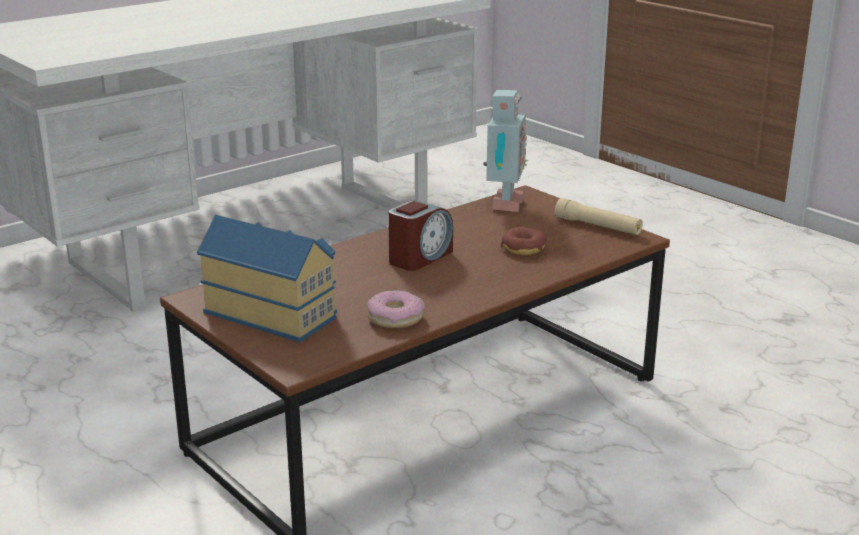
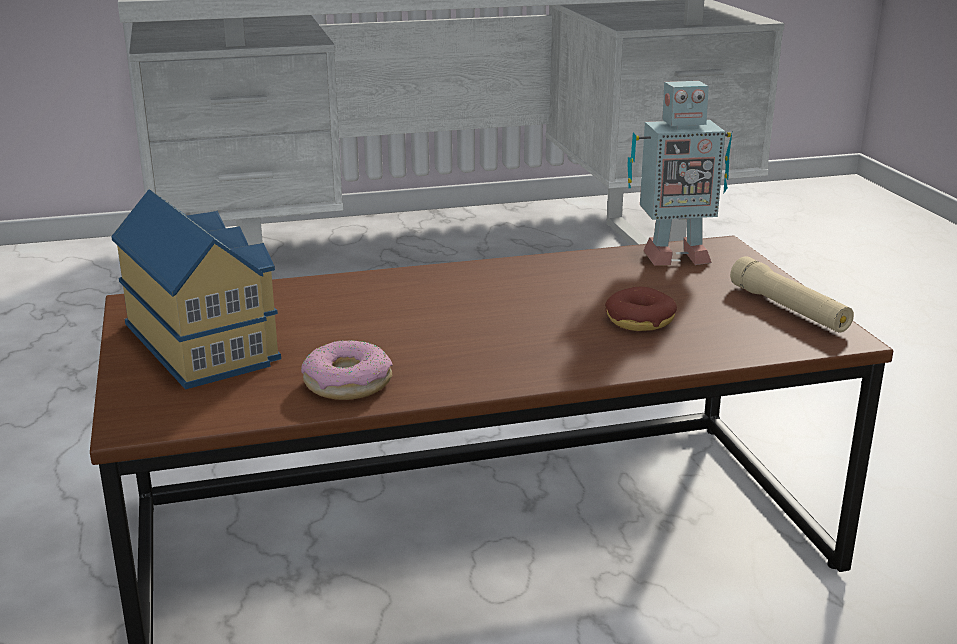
camera: 25 degrees right, 0 degrees up
(420, 257) = (478, 306): alarm clock -> none
(503, 205) = (672, 256): toy robot -> toy robot turned 45 degrees clockwise

